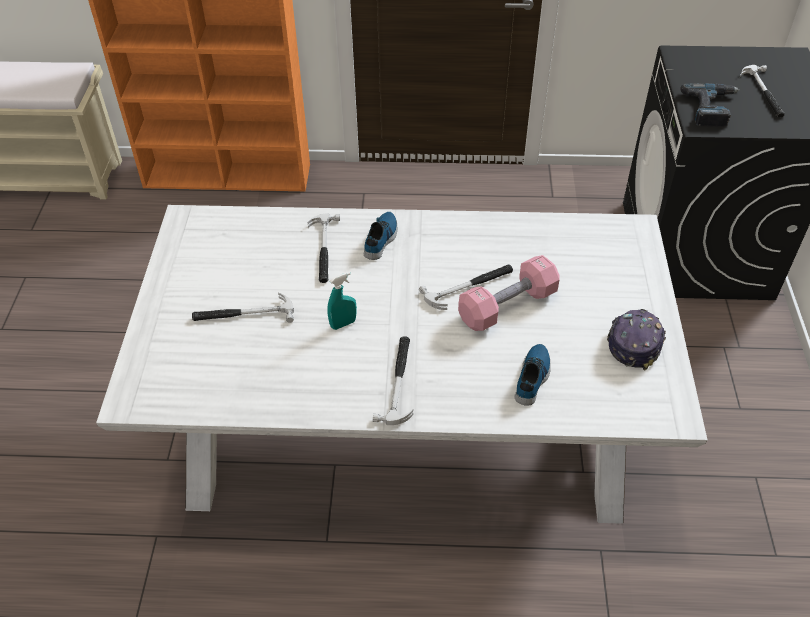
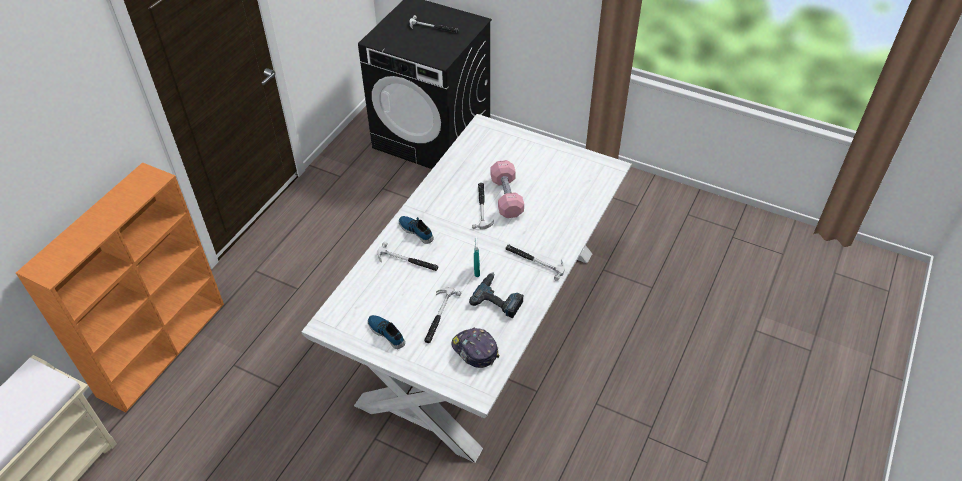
camera: 65 degrees left, 0 degrees up
(533, 377) = (562, 207): shoe -> shoe (387, 333)
(634, 342) = (560, 161): cap -> cap (474, 350)
(712, 109) = (431, 50): power drill -> power drill (499, 298)

